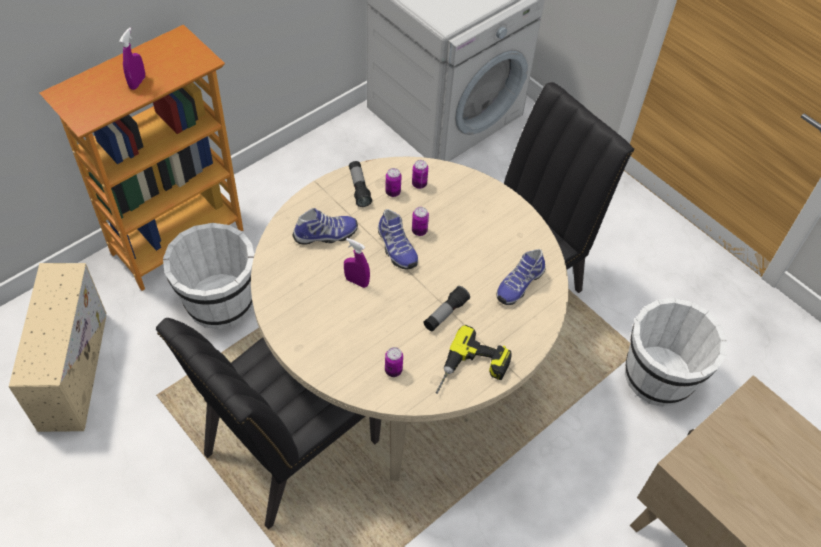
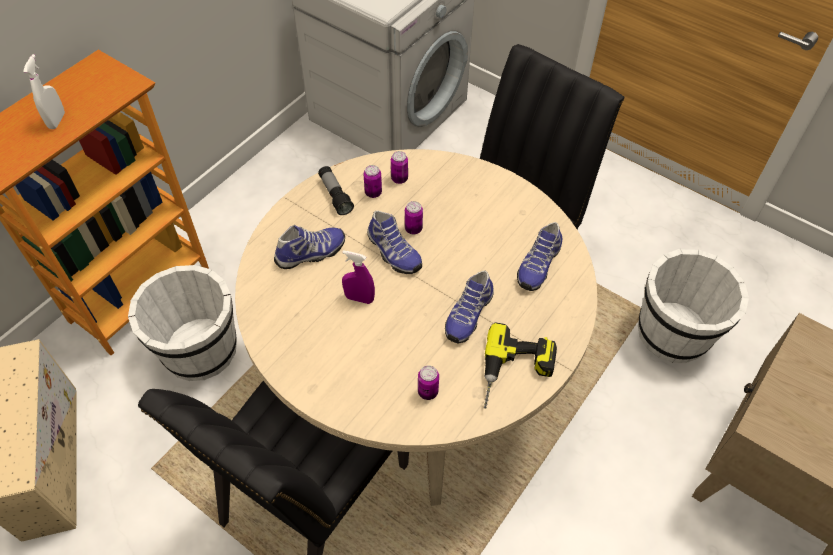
camera: 10 degrees left, 0 degrees up
(137, 82) = (57, 120): purple spray bottle -> white spray bottle
(445, 314) = (467, 314): flashlight -> shoe

